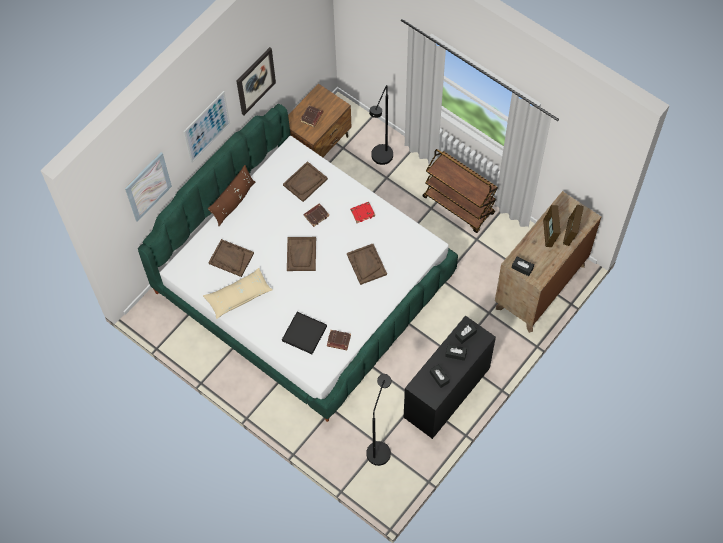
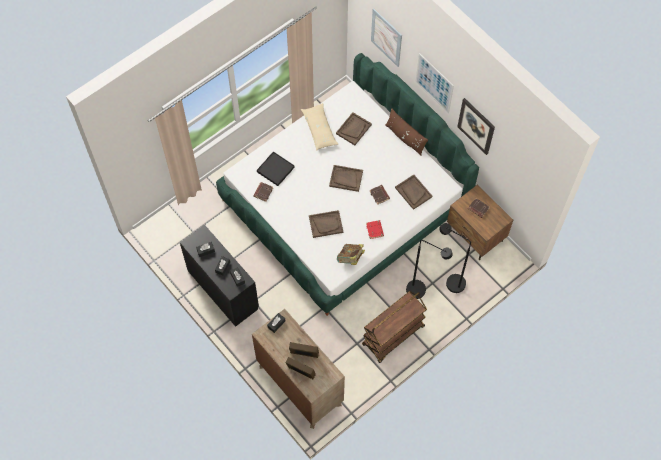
camera: 100 degrees right, 0 degrees up
(379, 447) = (191, 232): black floor lamp -> black floor lamp (421, 292)
(404, 231) = (350, 258): none -> book

